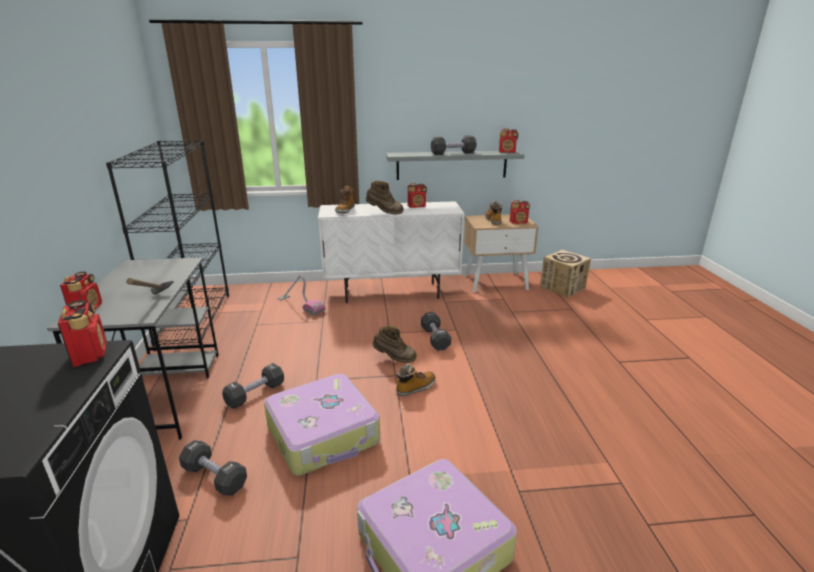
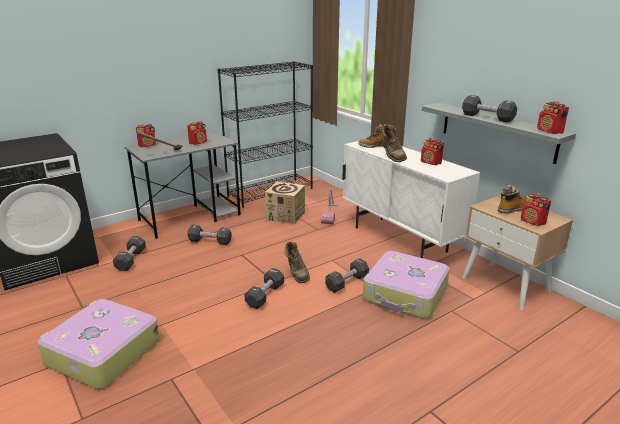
camera: 60 degrees right, 0 degrees up
(90, 354) = (59, 151): radio -> radio (198, 142)
(324, 434) = (186, 278): suitcase -> suitcase (405, 294)
(415, 388) = (265, 295): boot -> black dumbbell
(563, 287) = (568, 333): cardboard box -> cardboard box (285, 216)

